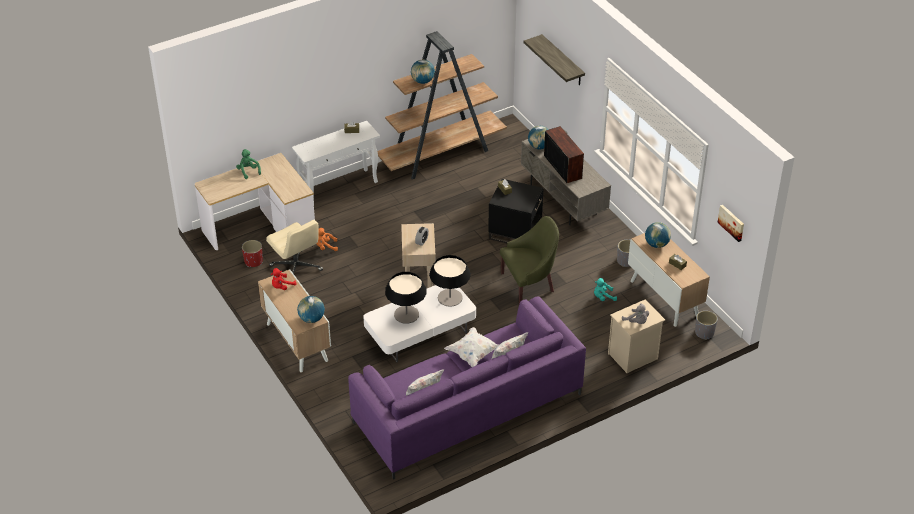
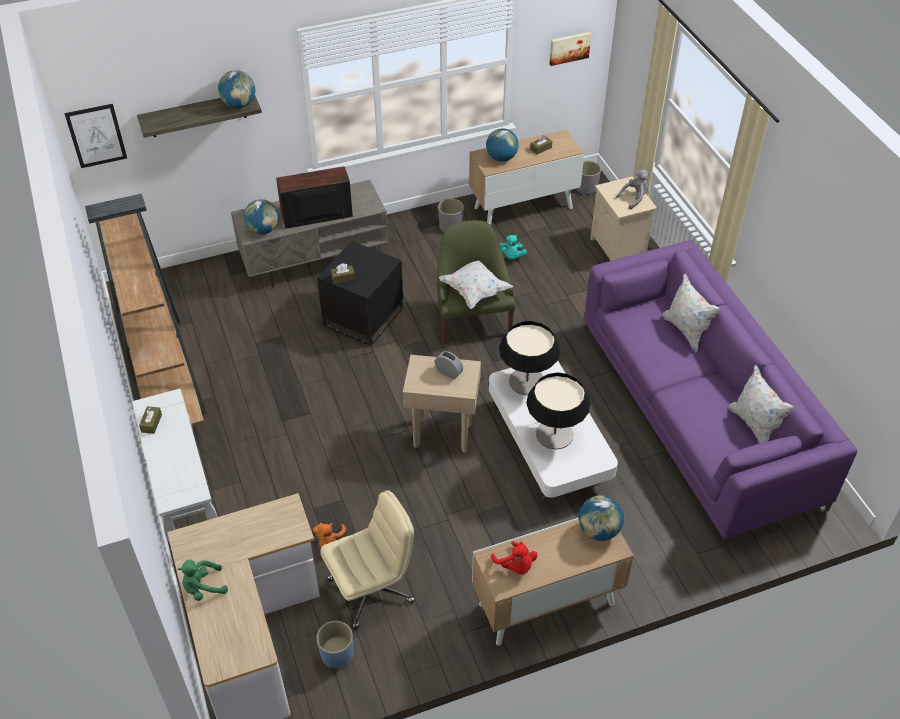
camera: 80 degrees left, 5 degrees up
(253, 261) = (337, 654): red planter -> blue planter
(423, 81) = (142, 278): globe -> globe (239, 104)
(473, 354) = (665, 361): white pillow -> white pillow (474, 291)
(526, 28) = (96, 135): none -> picture

